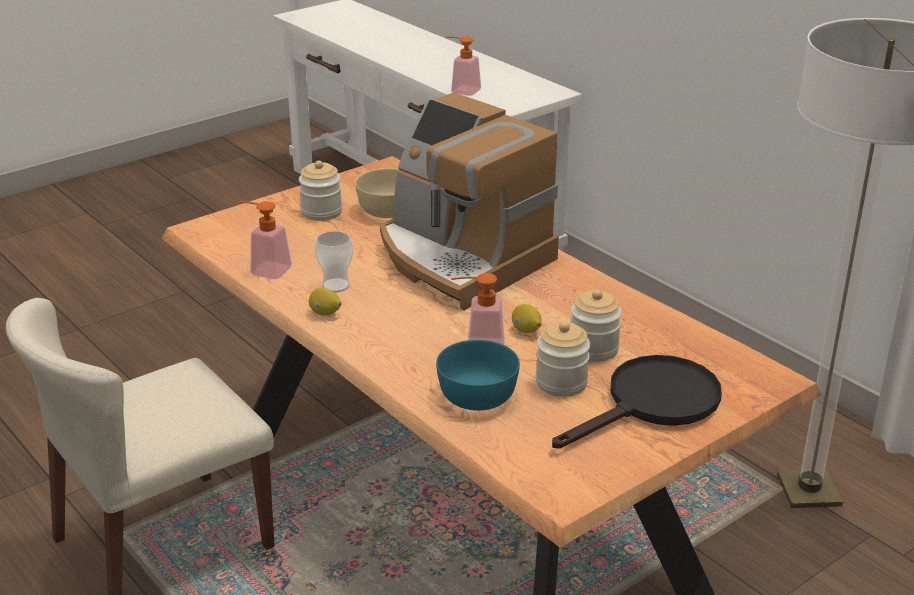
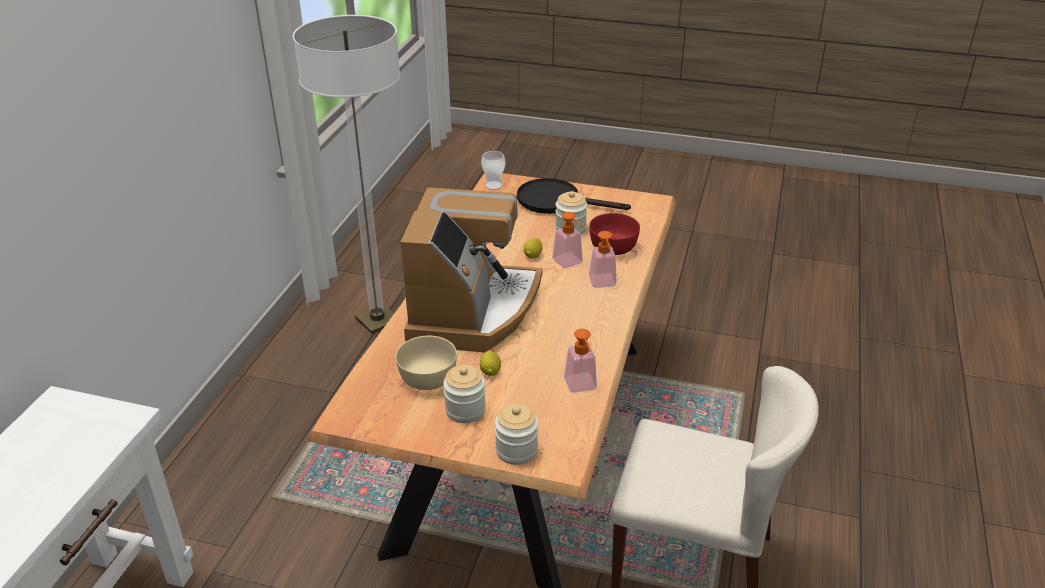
camera: 125 degrees left, 5 degrees up
(325, 313) = (602, 331): lemon -> lemon (490, 371)
(336, 285) = (565, 344): cup -> cup (493, 186)
(461, 90) = (79, 472): soap dispenser -> soap dispenser (603, 284)
(476, 395) = (613, 247): turquoise bowl -> red bowl
(593, 349) = (527, 230): jar -> jar (516, 450)

